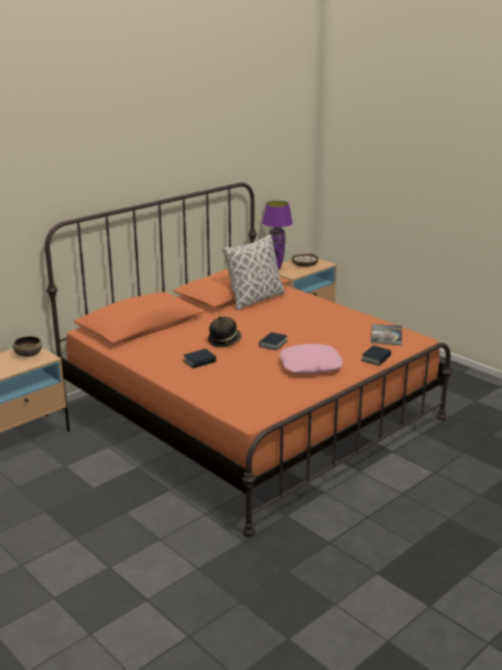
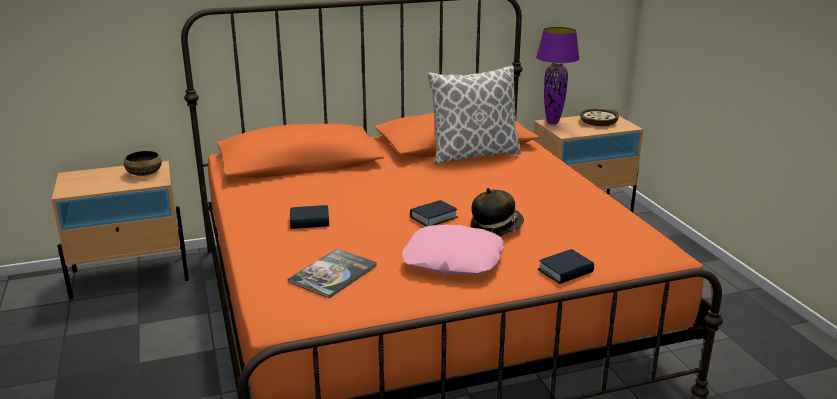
camera: 25 degrees right, 0 degrees up
(224, 341) = (373, 201): hat -> hat (496, 228)
(386, 335) = (617, 238): book -> book (333, 274)

